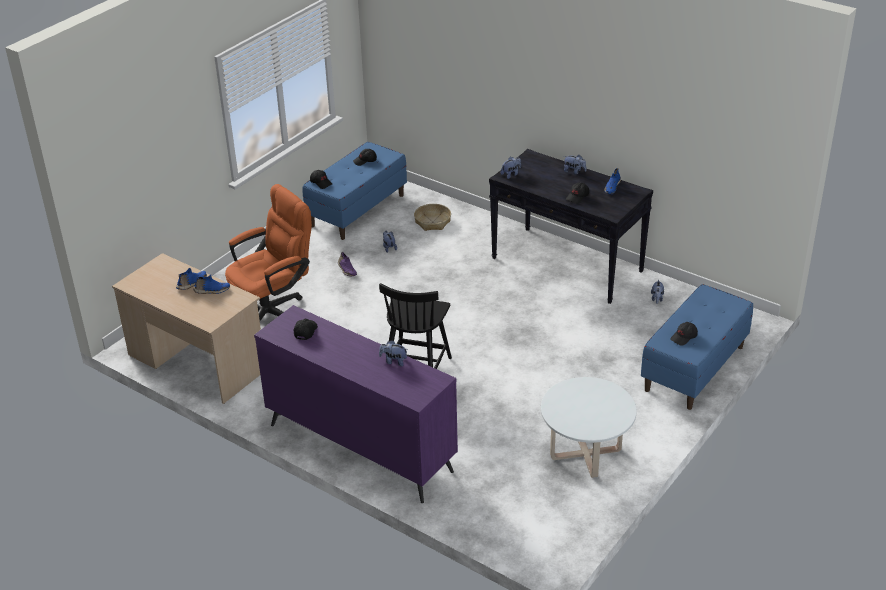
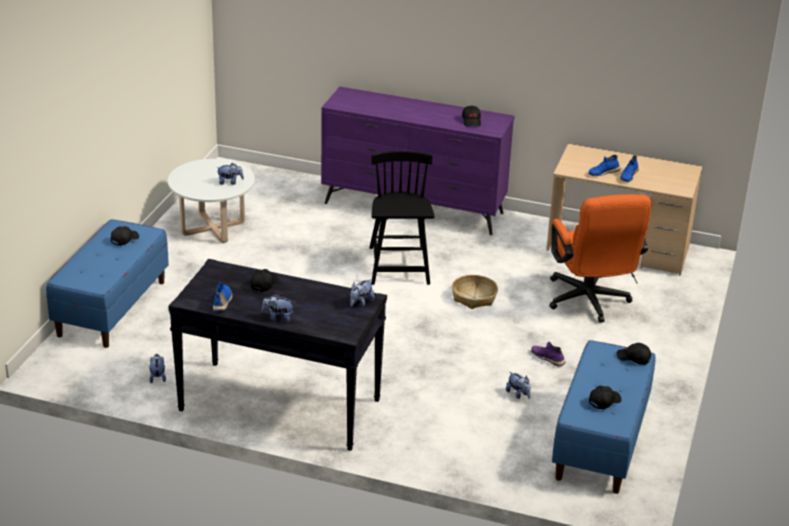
camera: 160 degrees right, 5 degrees down
(274, 311) = (589, 303): orange office chair -> orange office chair turned 45 degrees counterclockwise
(394, 361) = (380, 111): plush toy -> plush toy (230, 182)
(432, 222) = (486, 441): basket -> basket (474, 297)

